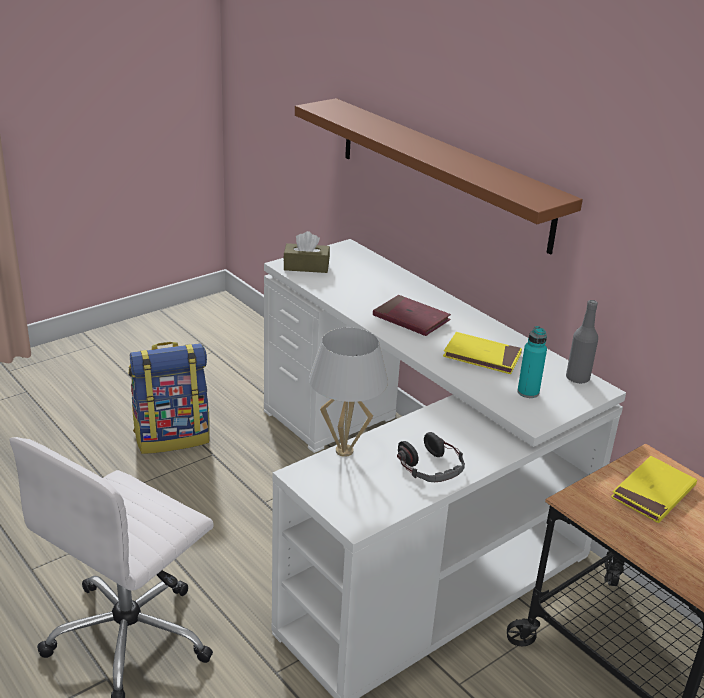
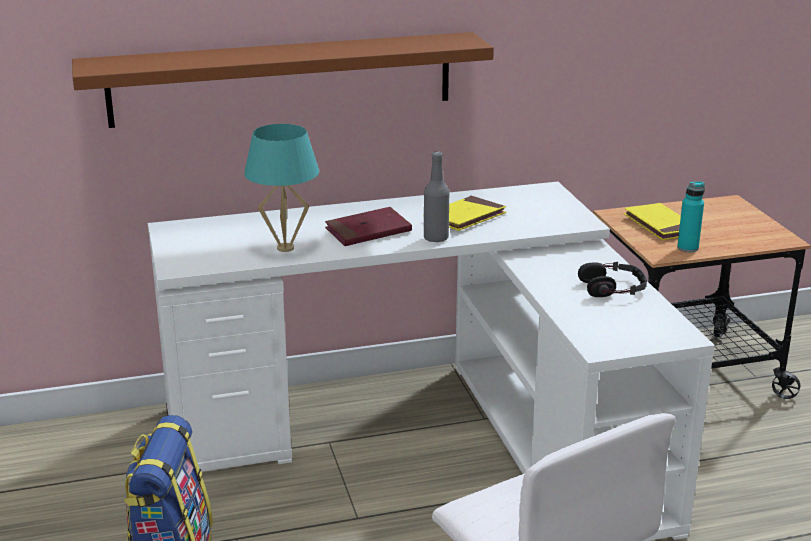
camera: 65 degrees left, 5 degrees down
(306, 266) = (195, 258): brown tissue box -> none
(344, 450) = (568, 320): white table lamp -> none
(349, 293) = (285, 248): none -> turquoise table lamp
(528, 392) = (538, 214): turquoise bottle -> turquoise bottle (687, 248)
(577, 378) = (526, 191): grey bottle -> grey bottle (436, 238)

